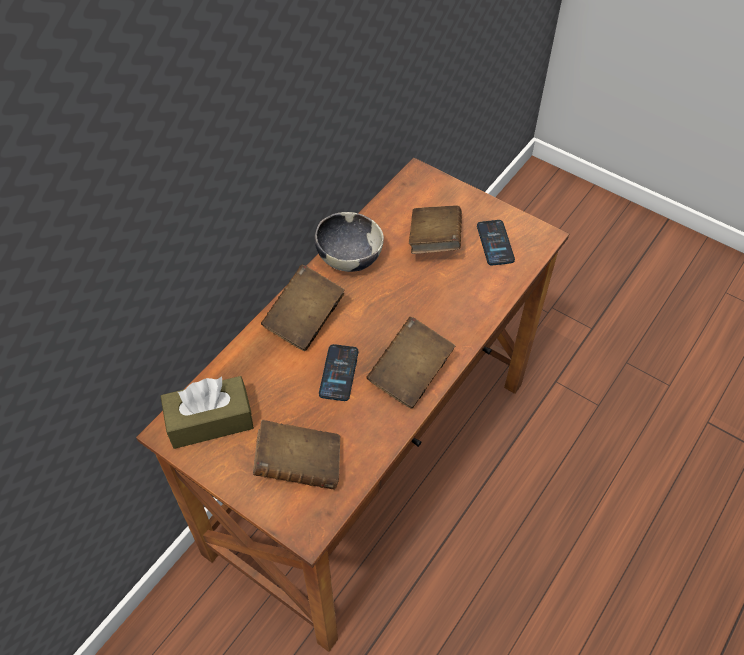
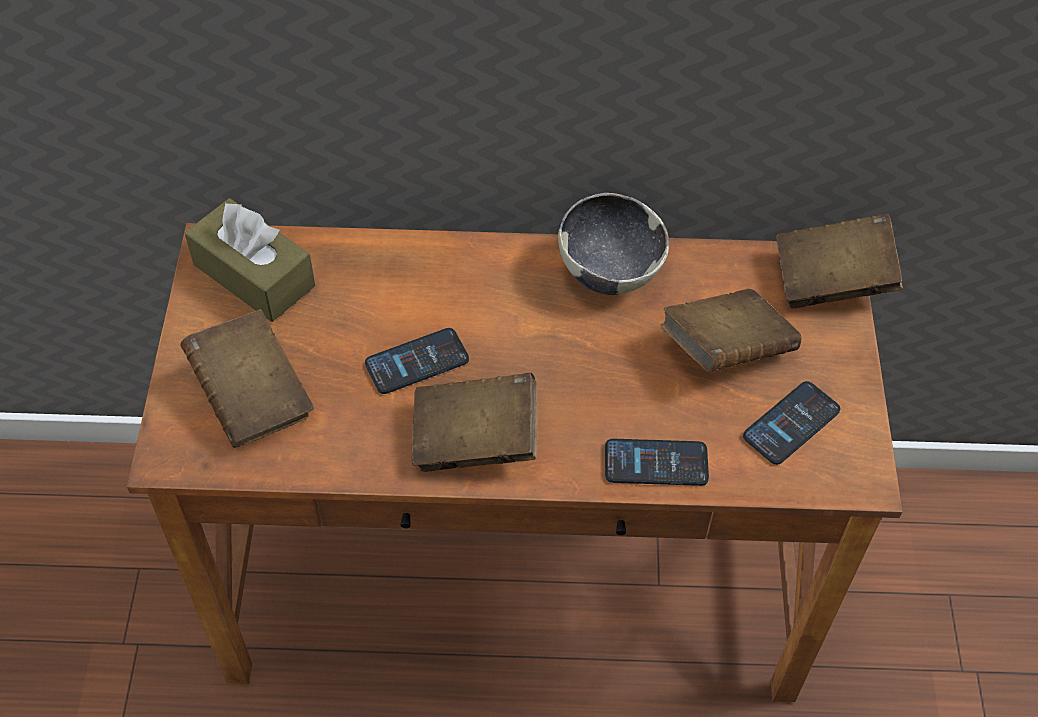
camera: 55 degrees right, 0 degrees up
(304, 320) = (471, 281): brown book -> brown book (832, 281)
(479, 307) = (656, 463): none -> phone

